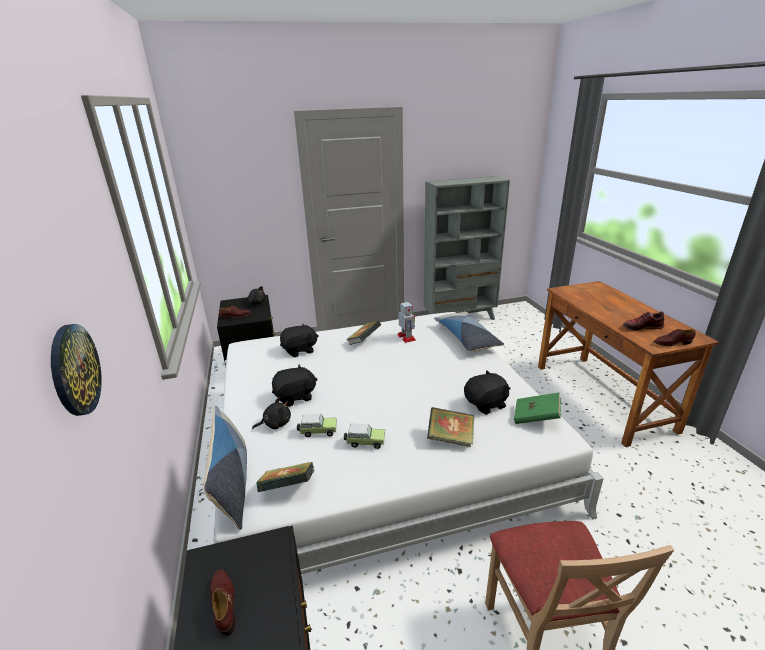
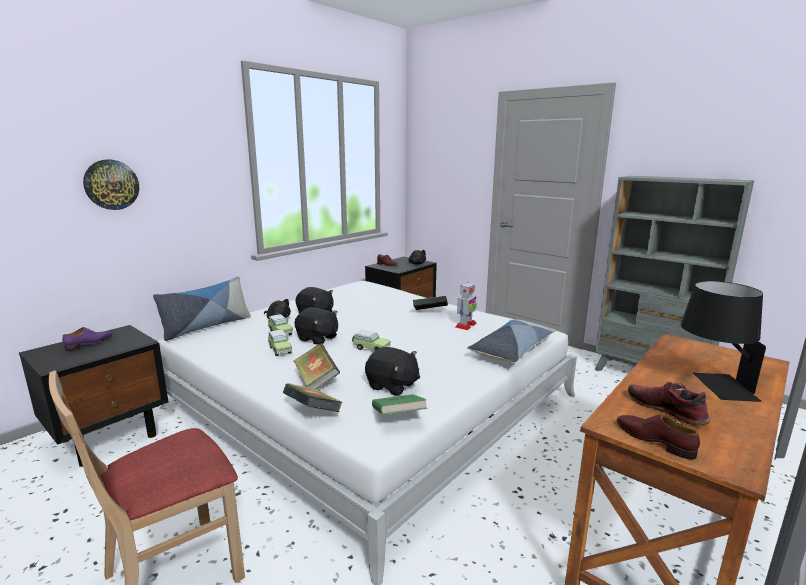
camera: 55 degrees right, 10 degrees down
(224, 603) = (89, 343): brown shoe -> purple shoe
(288, 488) = (210, 342): book -> book (313, 413)
(300, 350) = (379, 297): black plush toy -> black plush toy (317, 338)
(414, 392) = (370, 349): none -> toy car
(619, 307) = (711, 386): none -> black table lamp

